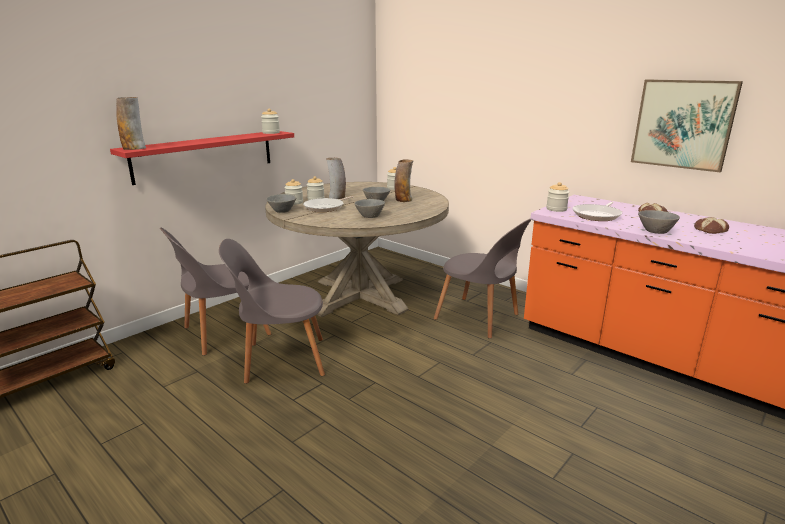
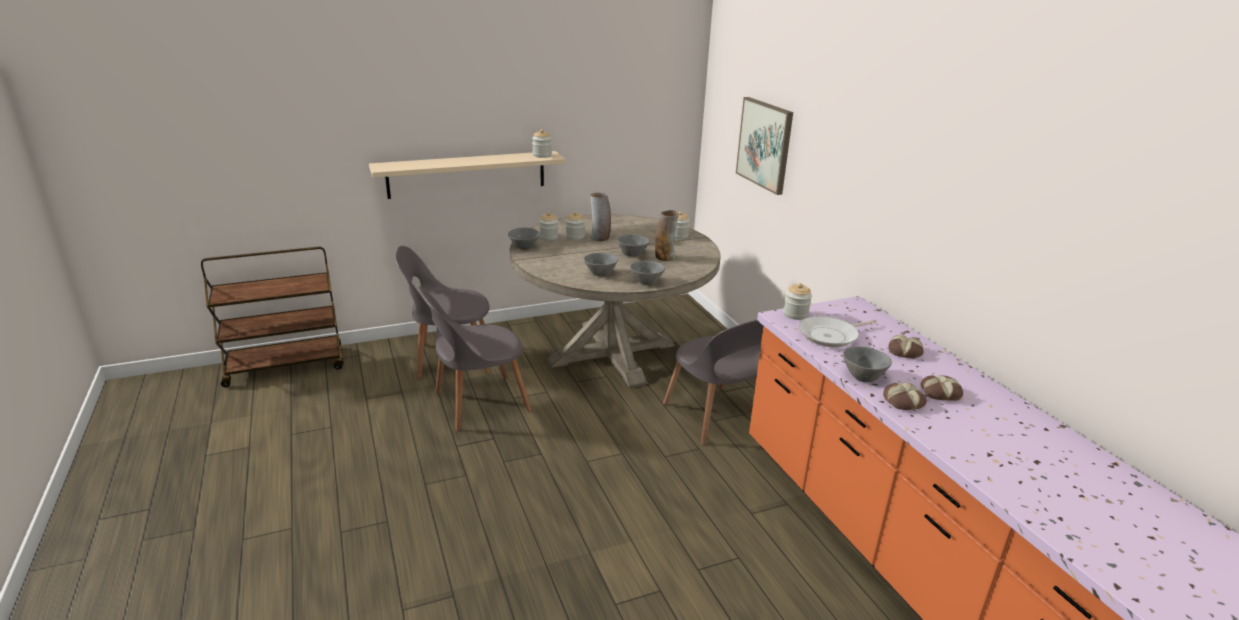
camera: 25 degrees right, 5 degrees up
(134, 148) = (386, 167): vase -> none
(205, 155) = (467, 174): red shelf -> beige shelf
(281, 360) = (477, 403): grey chair -> grey chair turned 45 degrees counterclockwise
(326, 207) = (571, 251): frying pan -> none
(413, 215) = (647, 281): none -> grey bowl
(683, 124) = (972, 243): picture -> picture (765, 144)
(702, 239) = (903, 402): none -> bread

